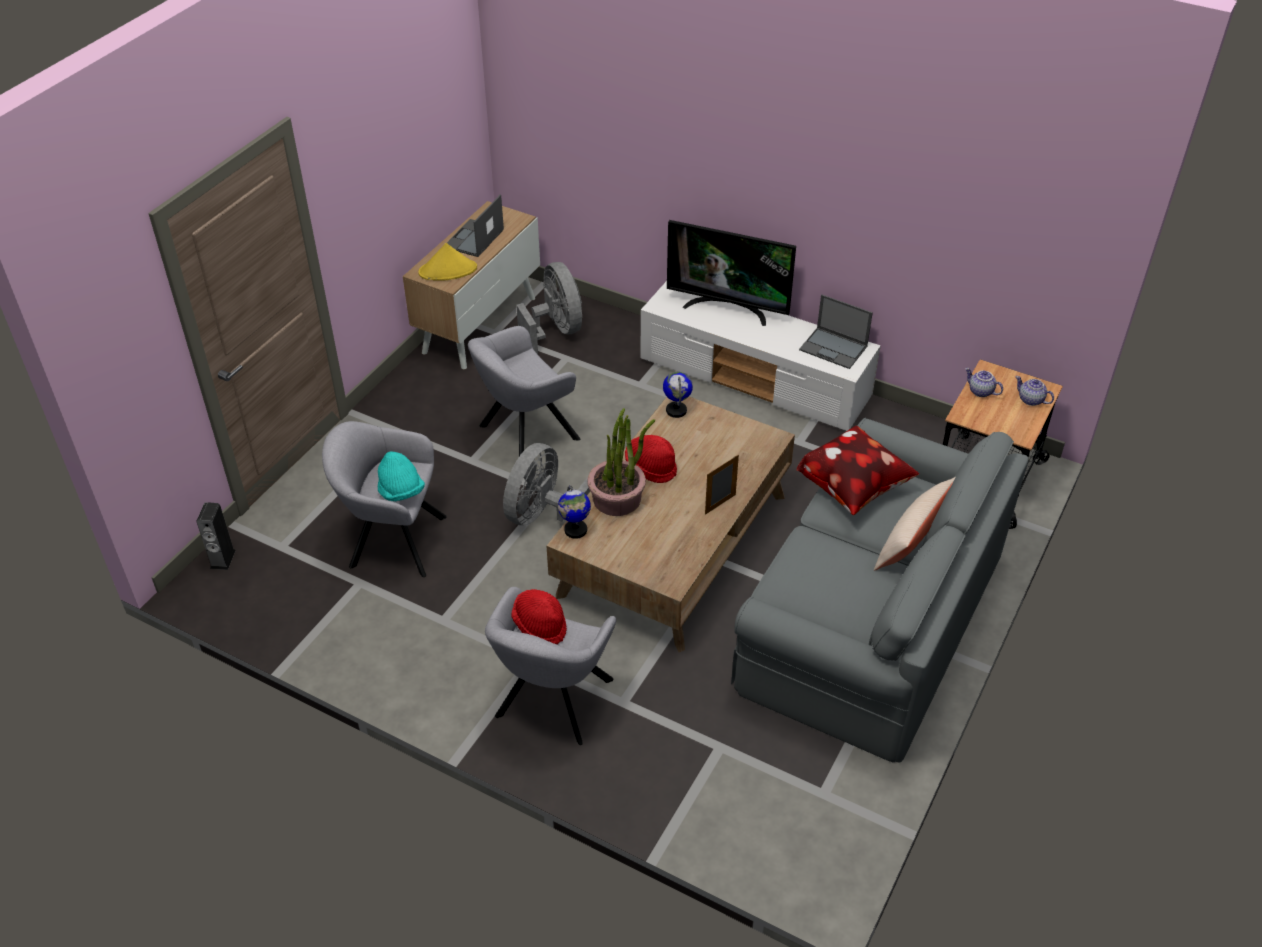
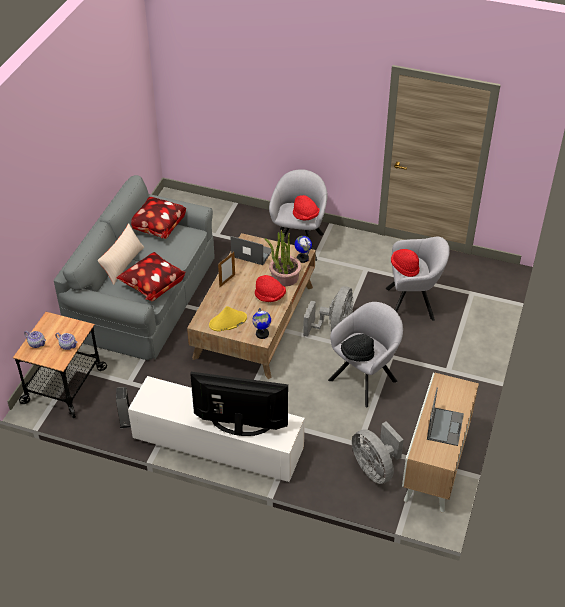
camera: 170 degrees right, 0 degrees up
(222, 559) = (498, 283): speaker -> speaker (125, 421)
(401, 491) = (405, 267): turquoise hat -> red hat
(448, 270) = (448, 392): yellow hat -> yellow hat (228, 321)
(542, 367) = (357, 354): none -> black hat
(834, 348) = (161, 401): laptop -> laptop (251, 253)
(850, 611) = (157, 228): none -> pillow

